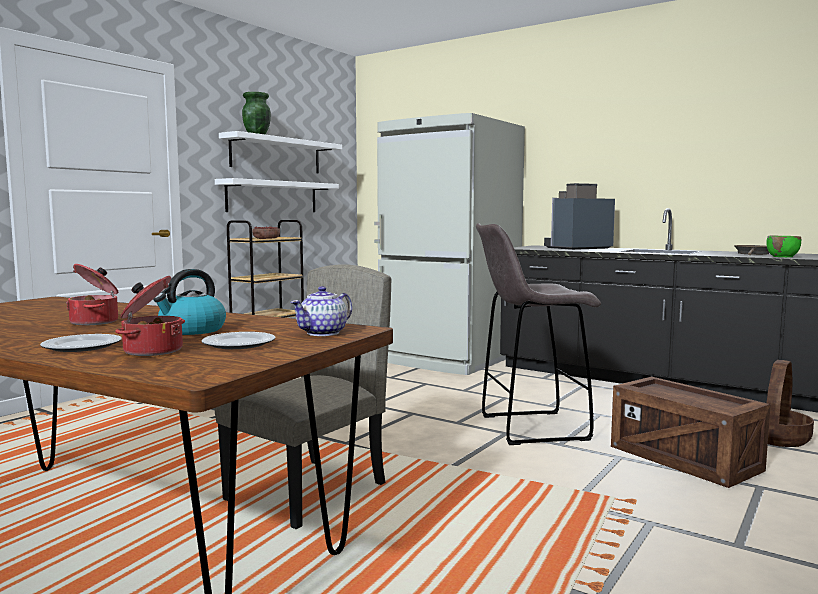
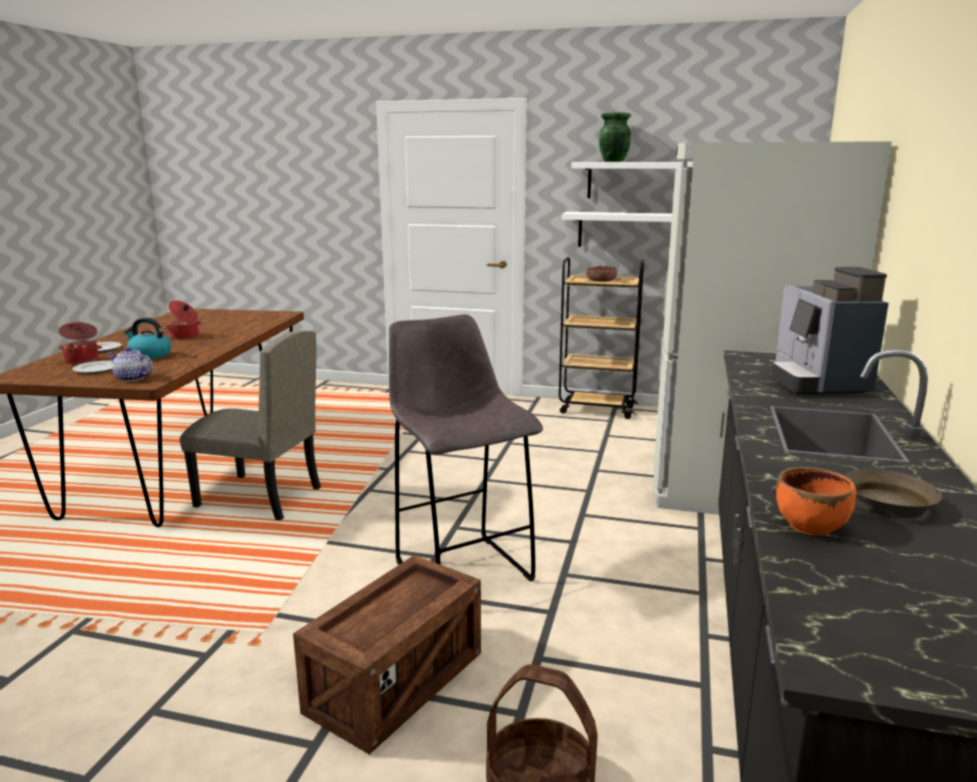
camera: 70 degrees right, 10 degrees up
(577, 248) = (816, 382): coffee machine -> coffee machine turned 135 degrees counterclockwise
(782, 256) = (811, 526): green bowl -> orange bowl

